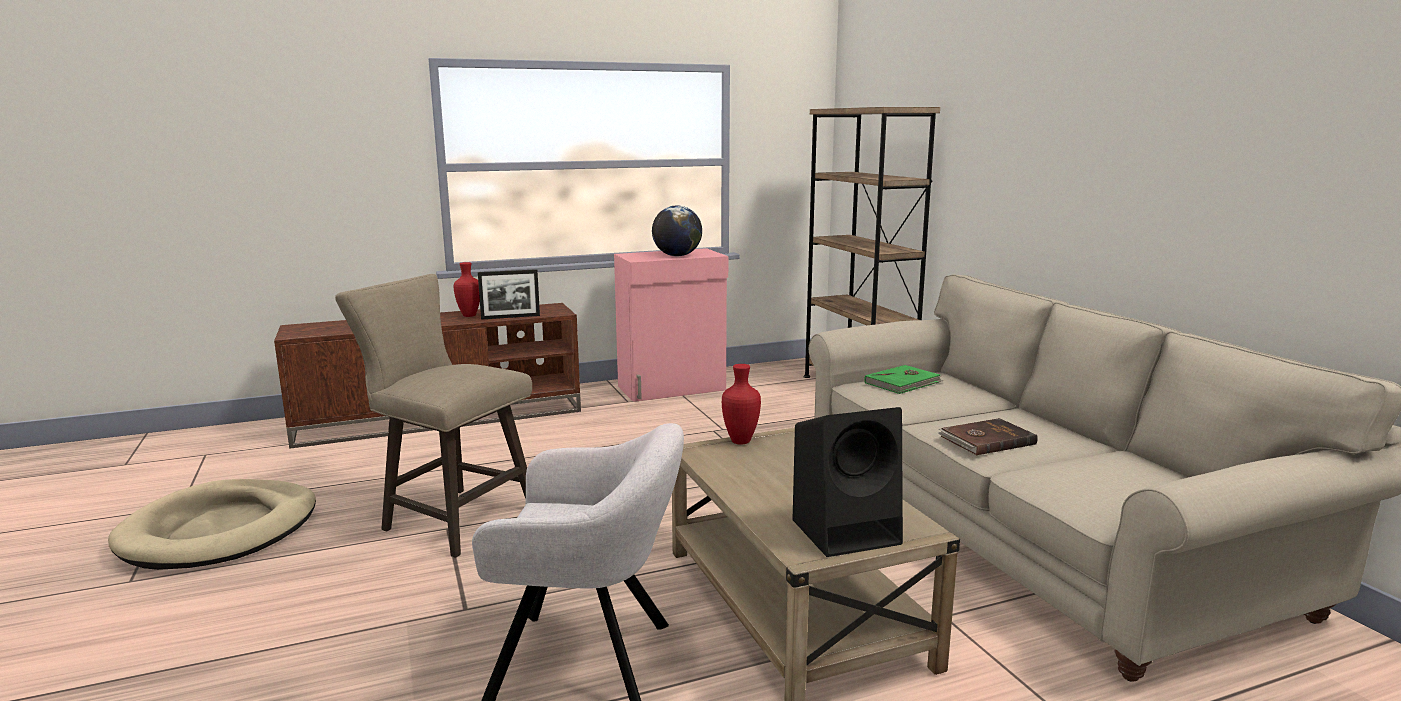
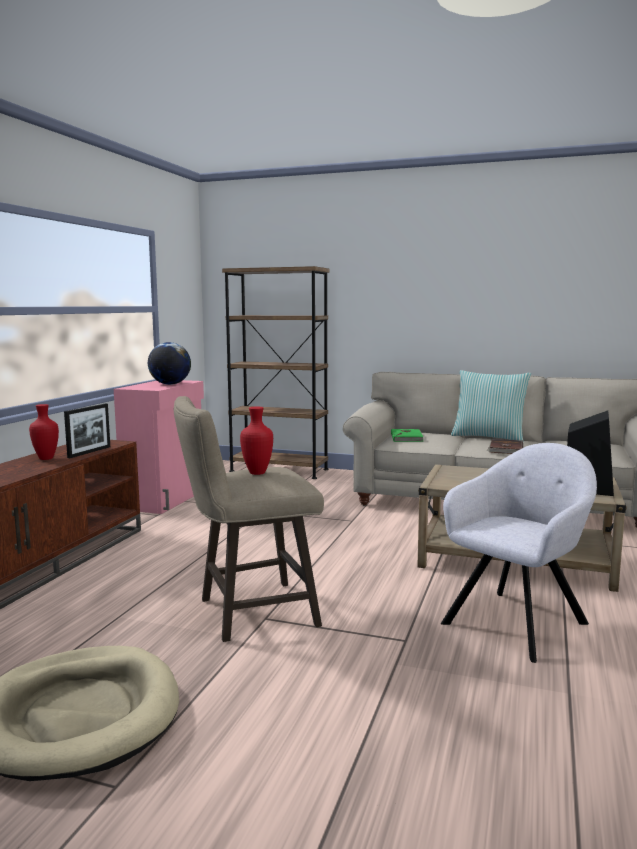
camera: 50 degrees left, 5 degrees down
(741, 442) = (440, 476): red vase -> red vase (258, 473)
(1041, 416) = (489, 437): none -> pillow

